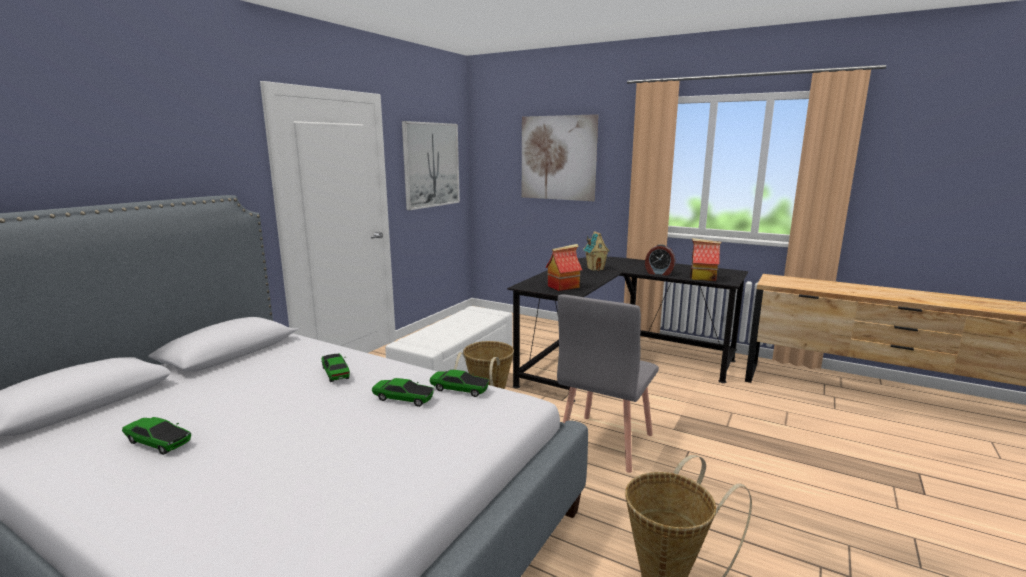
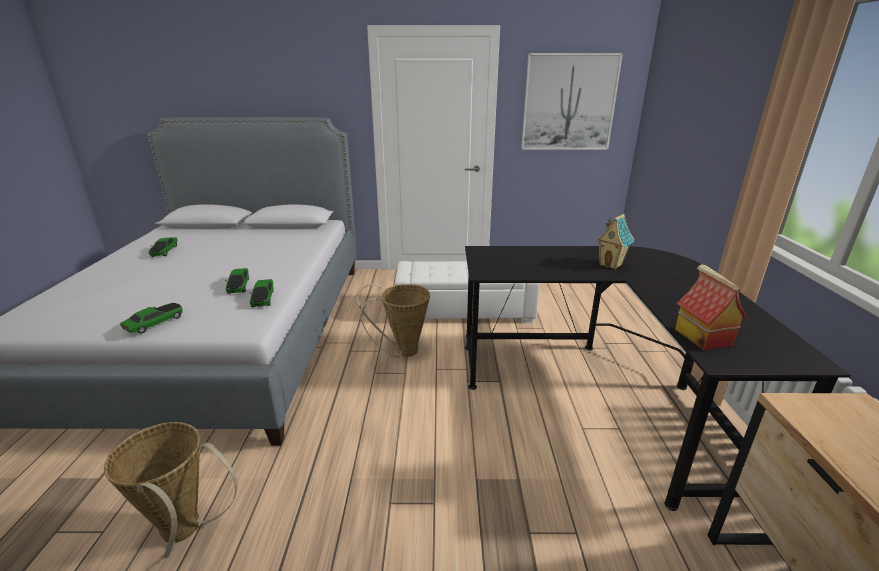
camera: 60 degrees right, 10 degrees up
(336, 373) = (271, 256): toy car -> toy car (155, 323)
(558, 158) = (705, 103): picture -> none
(563, 286) = (504, 265): toy house -> none
(604, 442) = (406, 431): grey chair -> none
(659, 273) = (666, 302): alarm clock -> none

